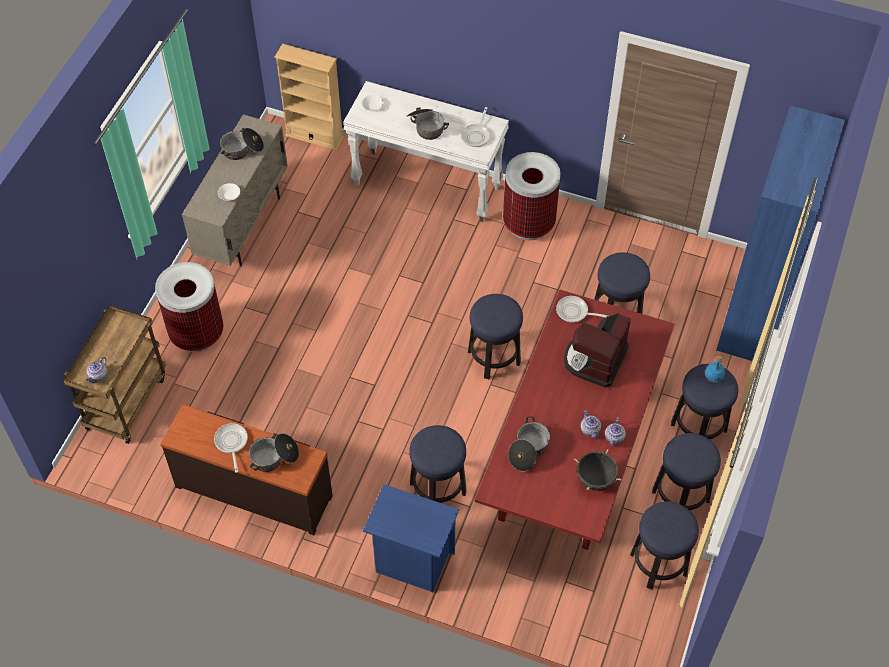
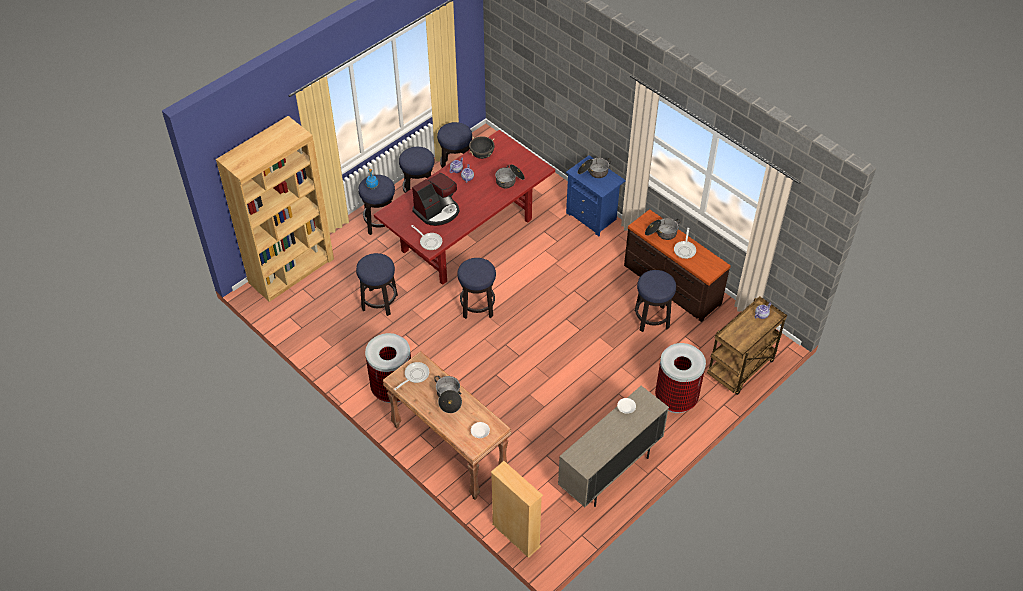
camera: 155 degrees left, 5 degrees down
(242, 149) = (600, 445): cooking pot -> cooking pot (593, 172)
(427, 186) = (448, 450): white console table -> brown console table
(438, 488) = (557, 247): stool -> stool (651, 319)
(753, 314) = (291, 270): blue bookcase -> brown bookcase

